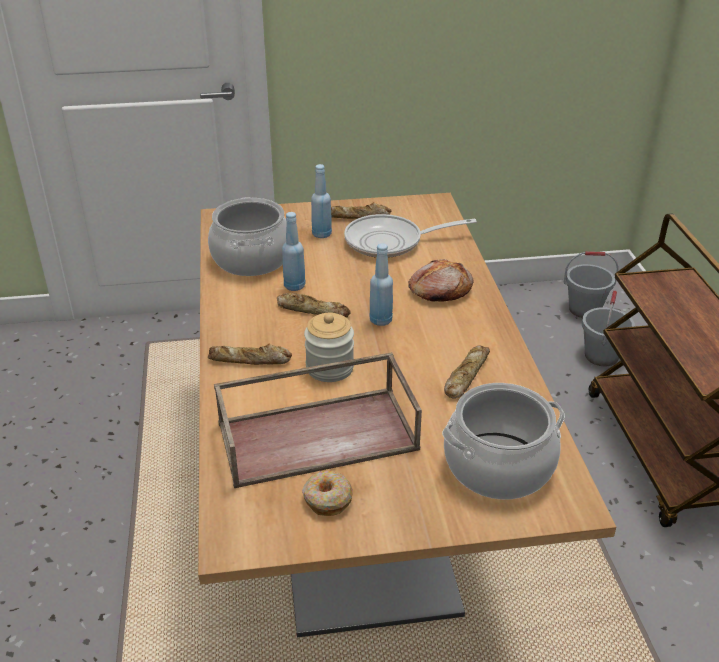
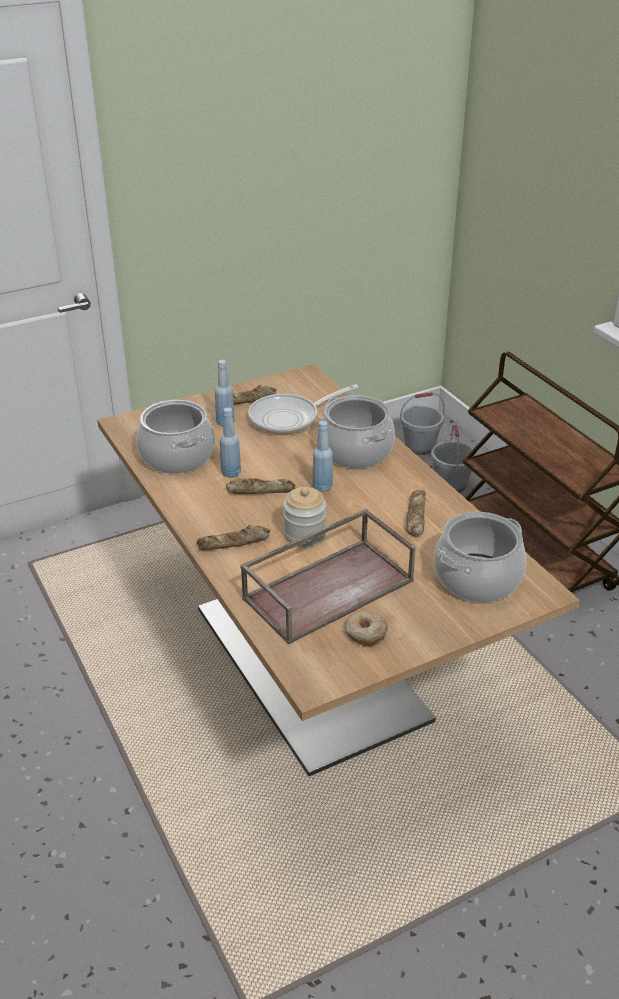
camera: 20 degrees left, 0 degrees up
(439, 290) = (355, 451): bread -> cooking pot

